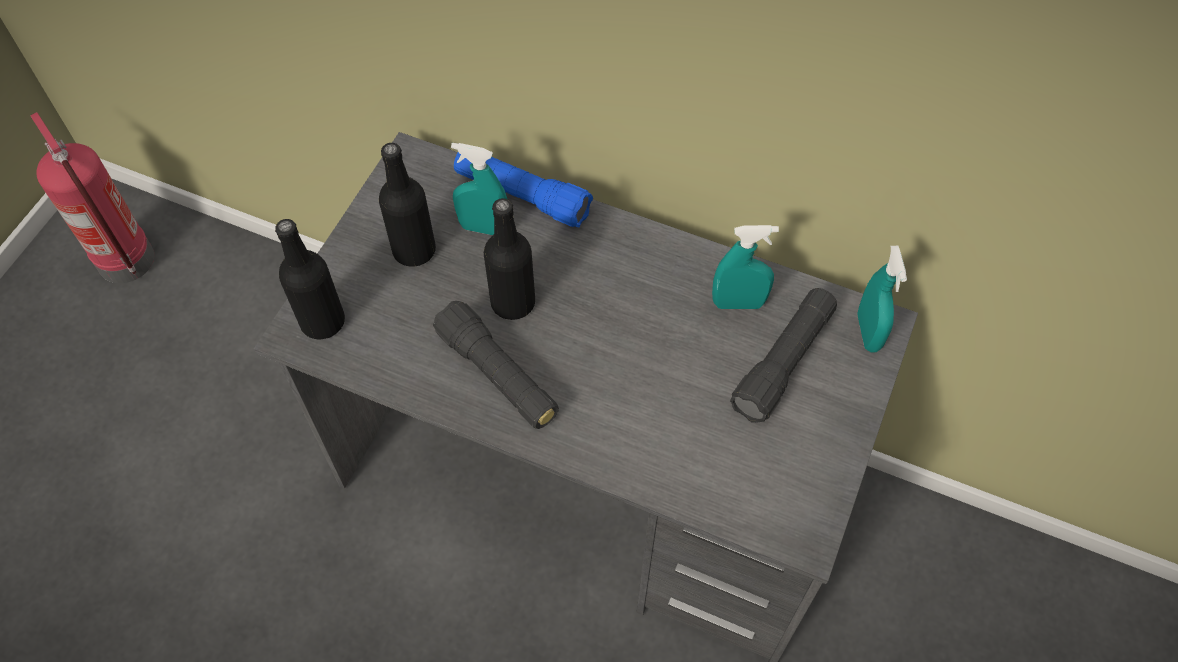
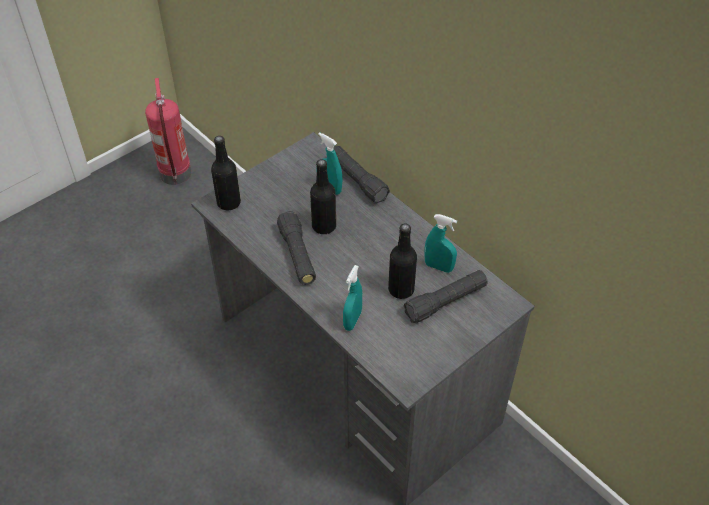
camera: 25 degrees right, 10 degrees down
(414, 250) = (289, 187): black bottle -> black bottle (401, 290)
(522, 196) = (357, 180): blue flashlight -> black flashlight
(868, 332) = (500, 305): turquoise spray bottle -> turquoise spray bottle (352, 320)

